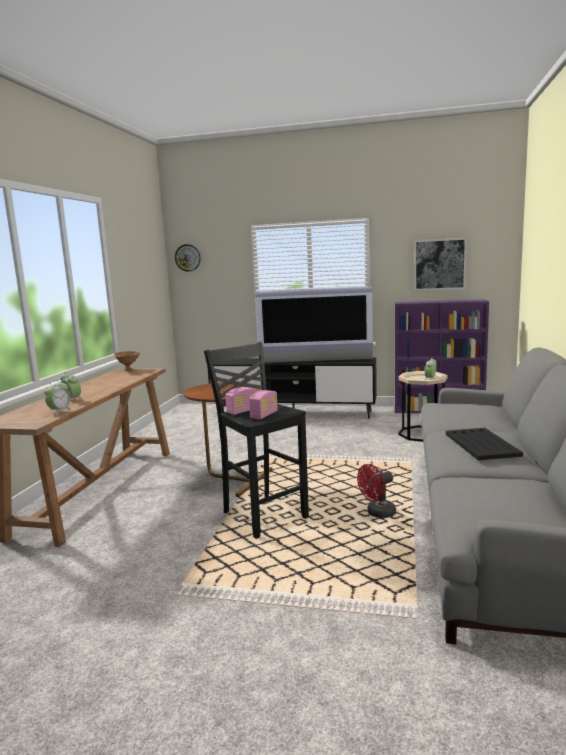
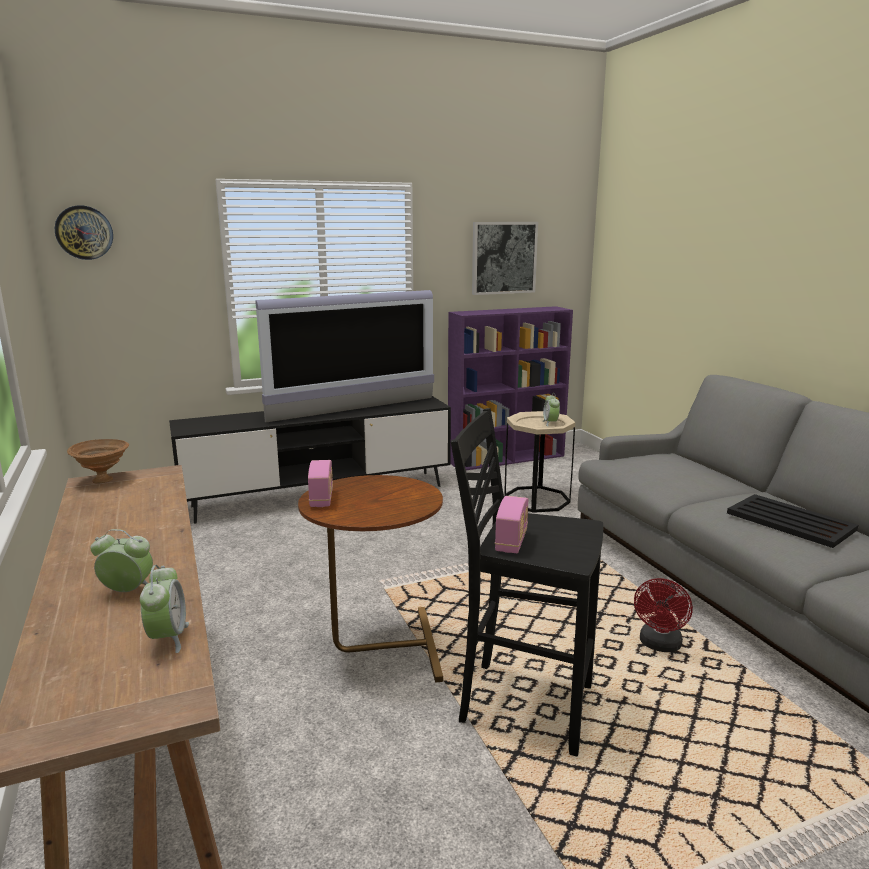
camera: 35 degrees left, 5 degrees up
(264, 415) = (562, 543): radio -> radio (321, 499)

